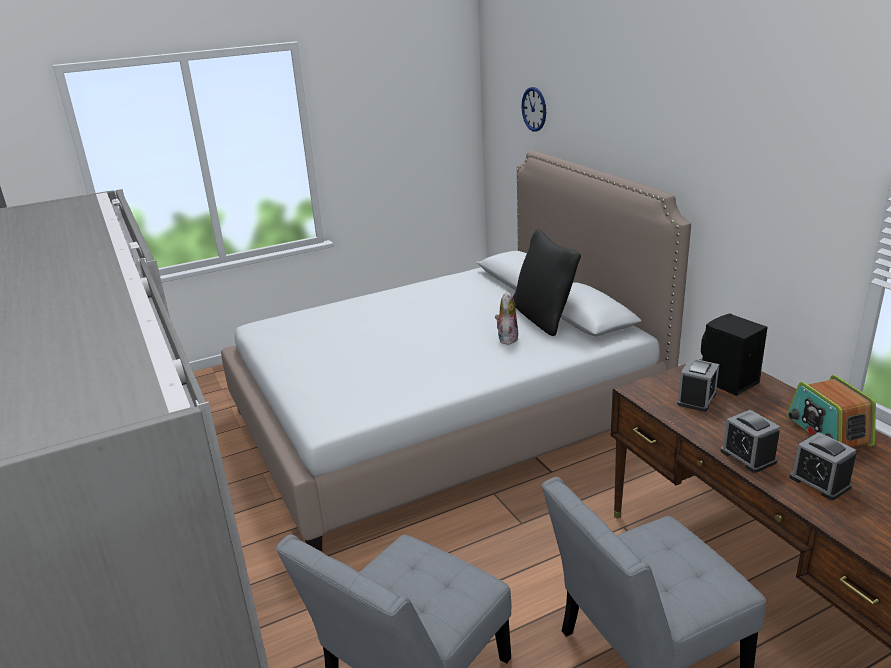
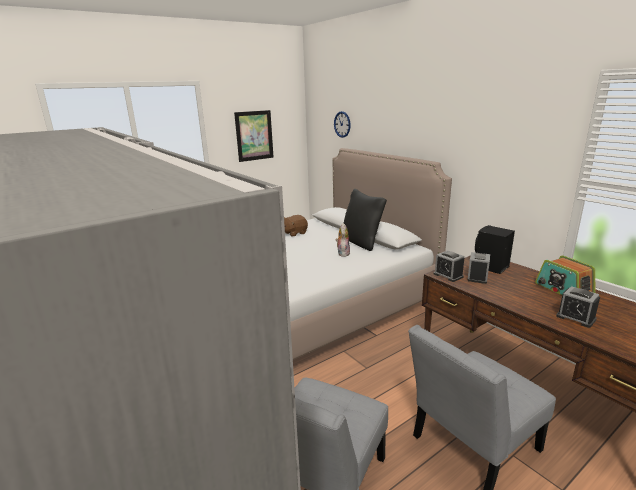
camera: 10 degrees left, 5 degrees down
(390, 125) = (254, 135): none -> picture
(442, 295) = (295, 233): none -> brown plush toy
(748, 456) = (525, 306): alarm clock -> alarm clock (448, 275)

